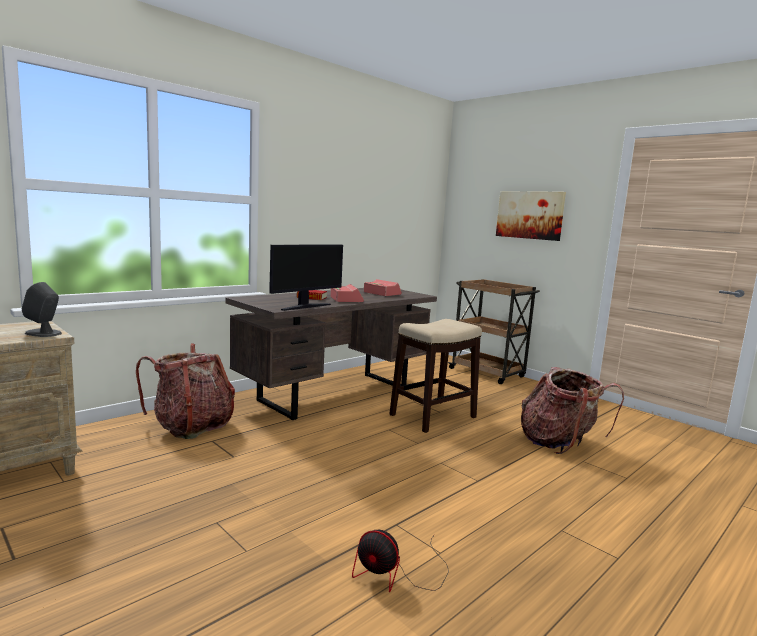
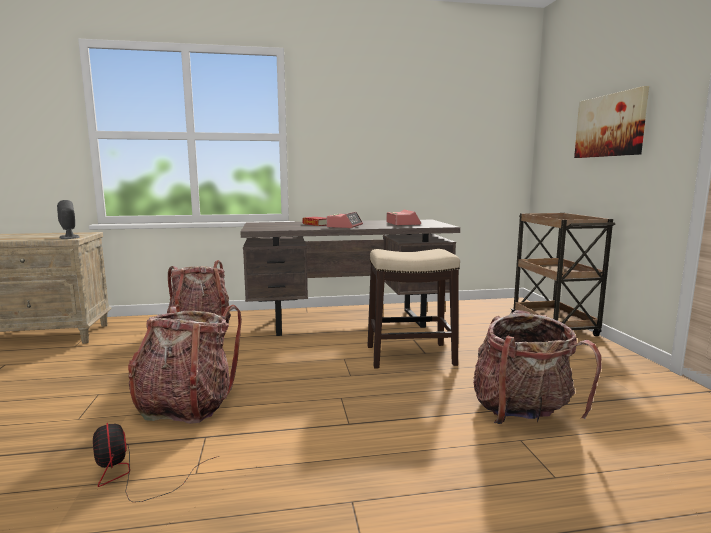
camera: 35 degrees right, 0 degrees up
(305, 307) = (282, 229): monitor -> none
(331, 505) = (186, 405): none -> backpack

